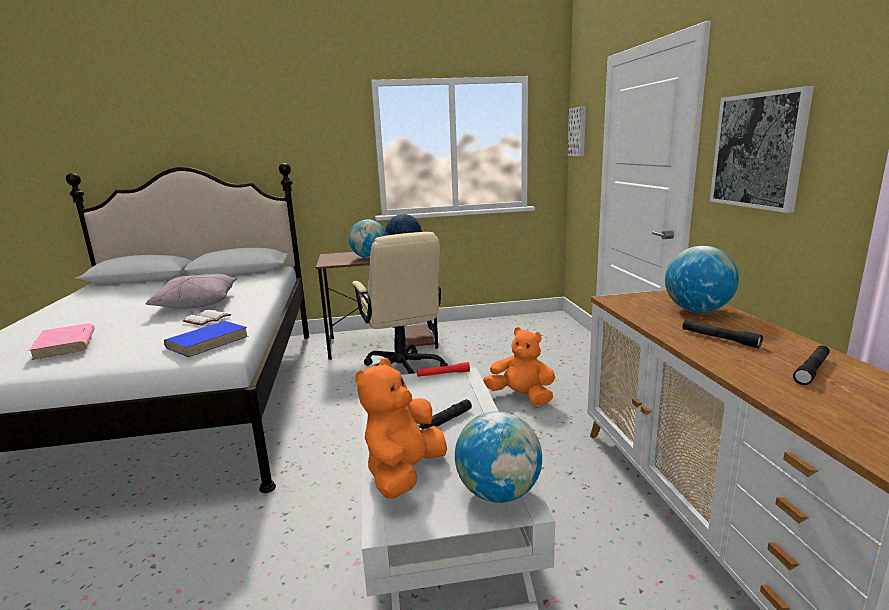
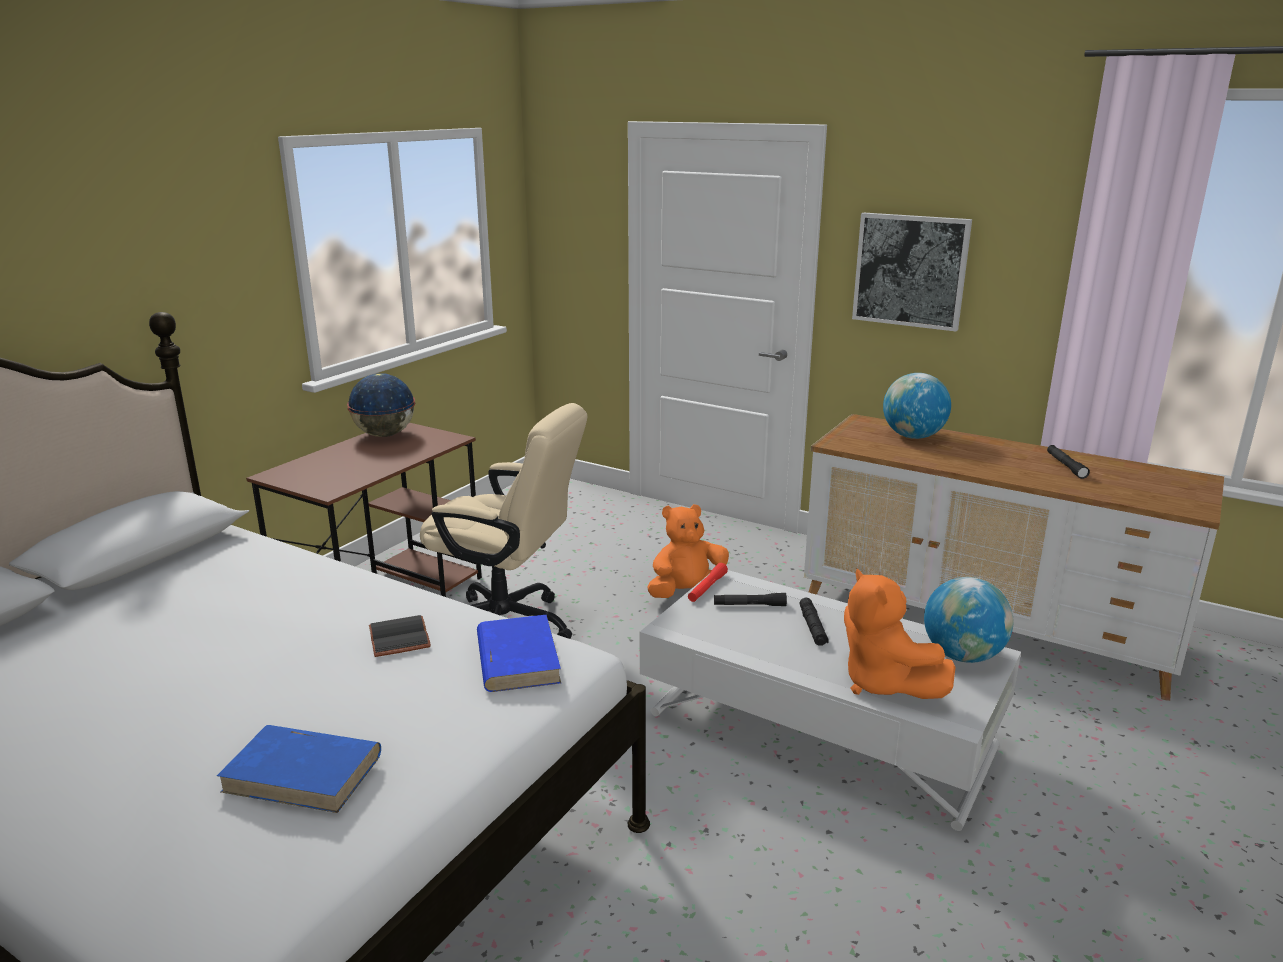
camera: 50 degrees left, 5 degrees up
(65, 345) = (304, 773): pink book -> blue book
(197, 303) = (277, 628): purple pillow -> none
(207, 319) = (401, 638): white book -> black book
(369, 257) = (370, 462): globe -> none
(578, 132) = (558, 213): picture -> none
(719, 339) = (980, 459): black flashlight -> black flashlight (749, 605)

